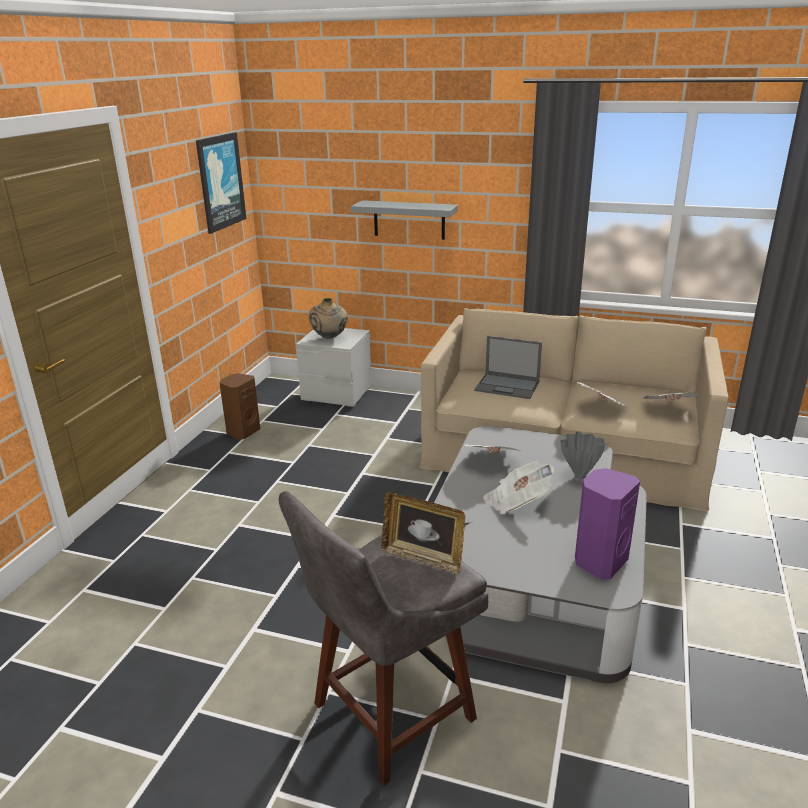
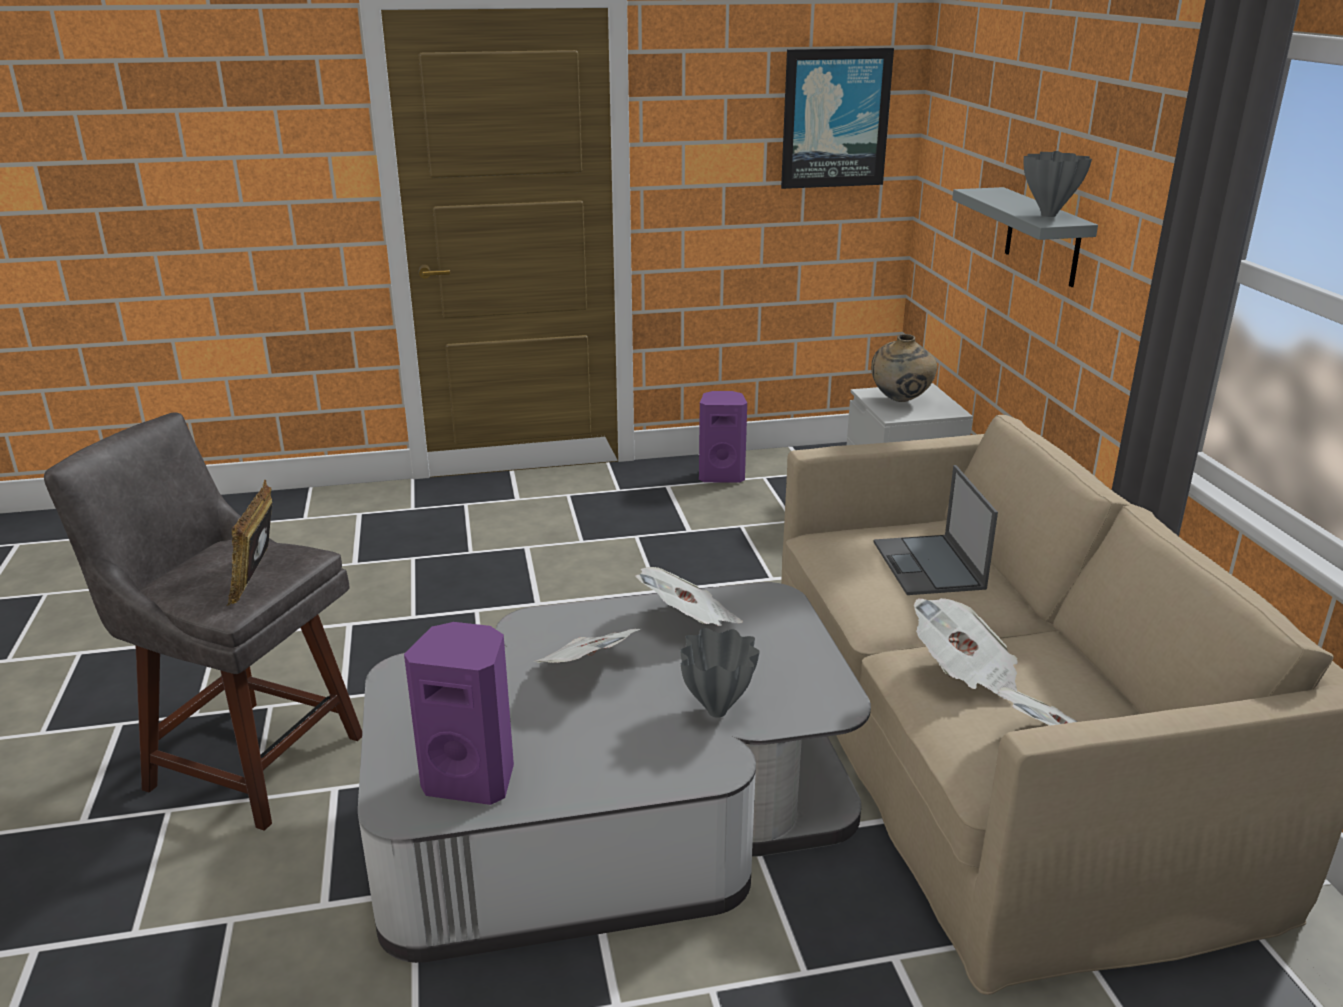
camera: 60 degrees right, 0 degrees up
(242, 432) = (721, 476): brown speaker -> purple speaker
(431, 206) = (1048, 215): none -> grey vase

